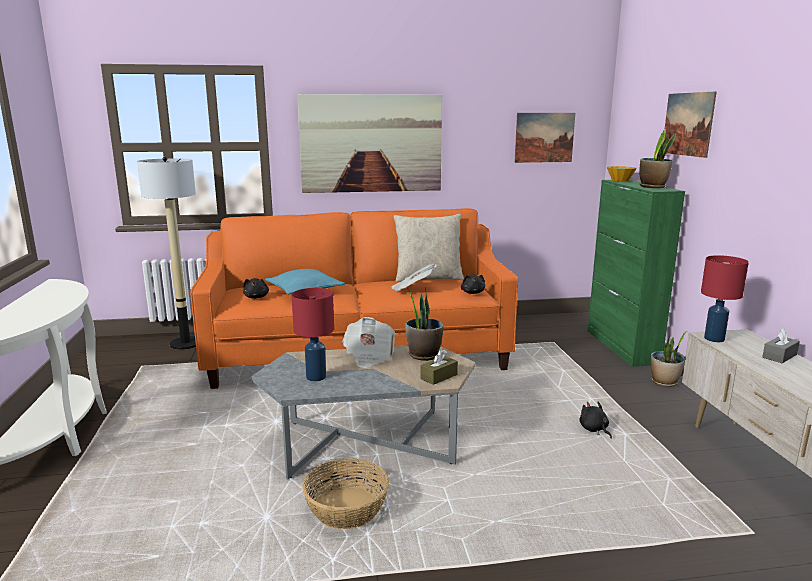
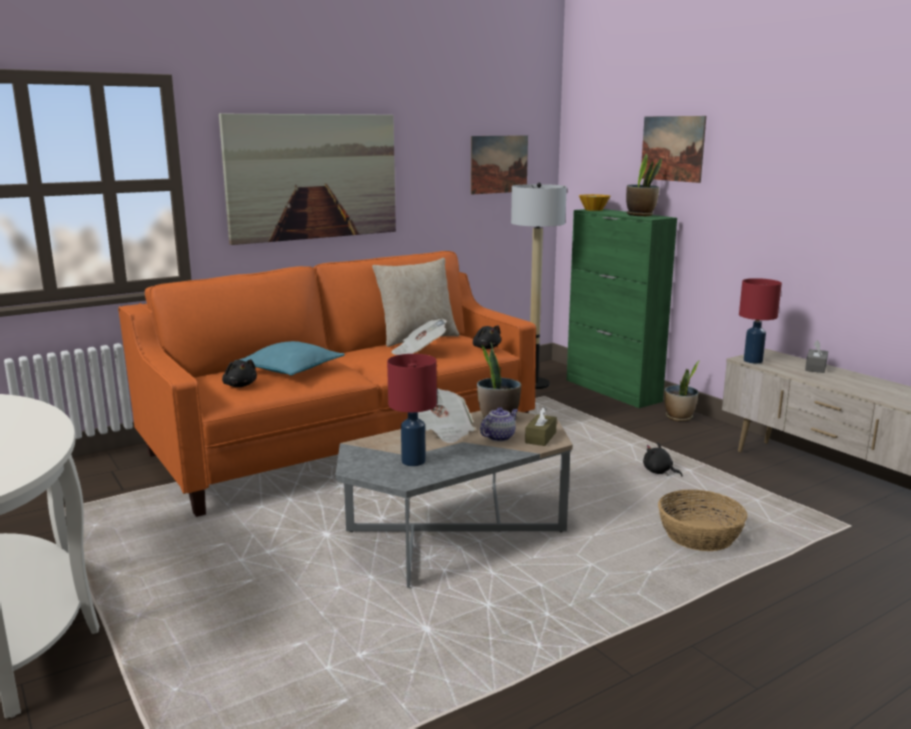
camera: 25 degrees left, 0 degrees up
(186, 343) = (90, 471): floor lamp -> floor lamp (533, 384)
(347, 509) = (502, 598): basket -> basket (700, 536)
(406, 370) = (499, 437): none -> teapot

